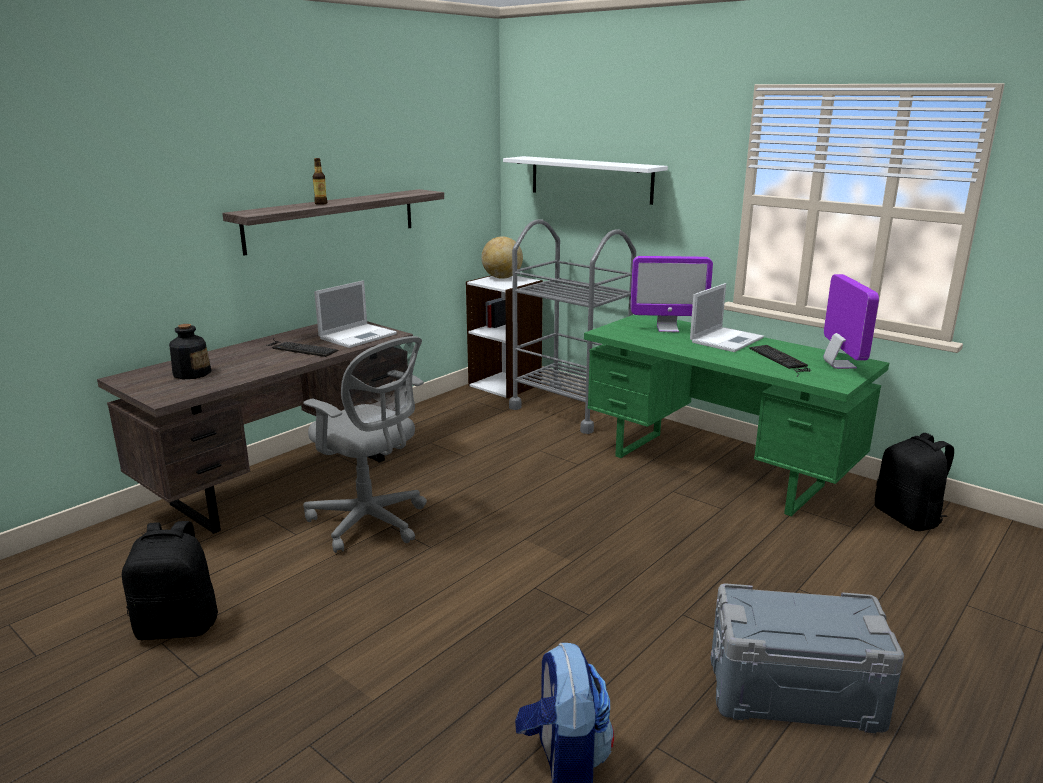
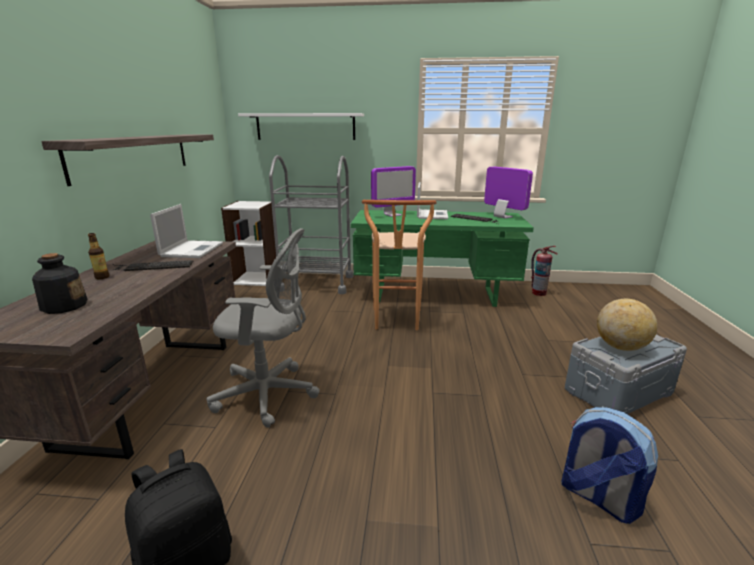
camera: 35 degrees left, 0 degrees up
(321, 203) = (132, 137): bottle -> bottle (102, 277)
(502, 278) = (244, 203): globe -> globe (621, 347)
(607, 491) = (396, 322): none -> brown stool
(908, 518) = (539, 293): black backpack -> fire extinguisher

